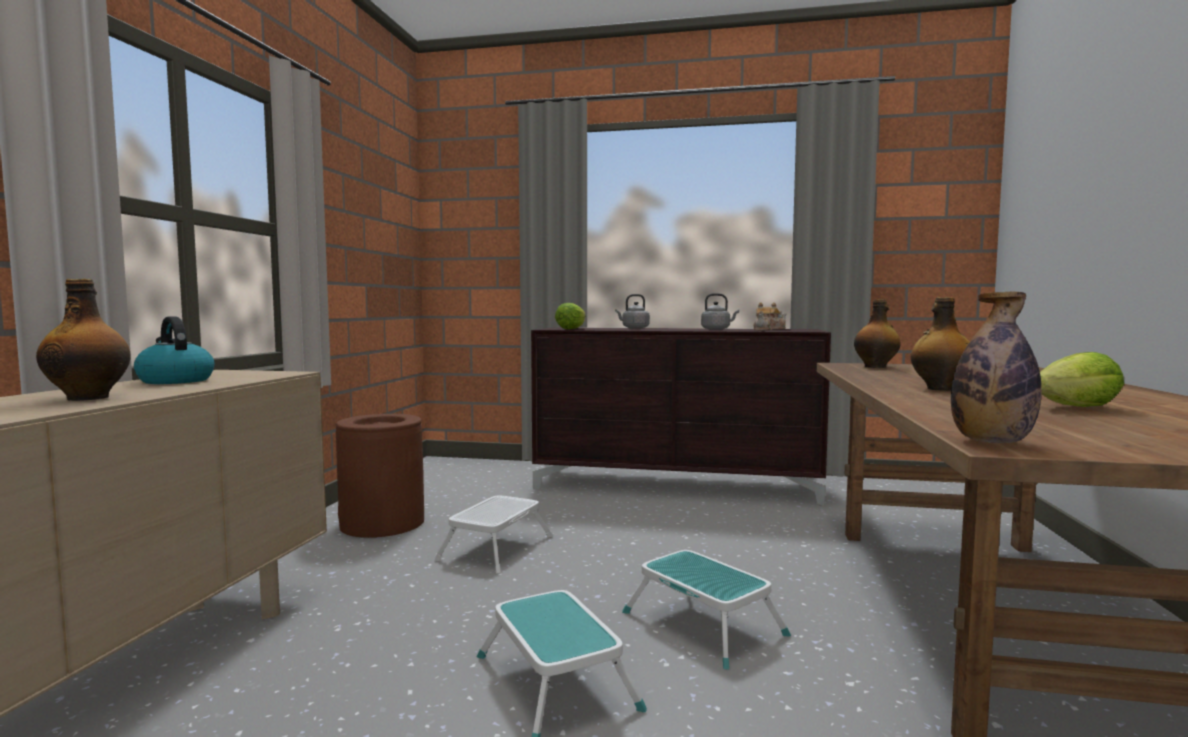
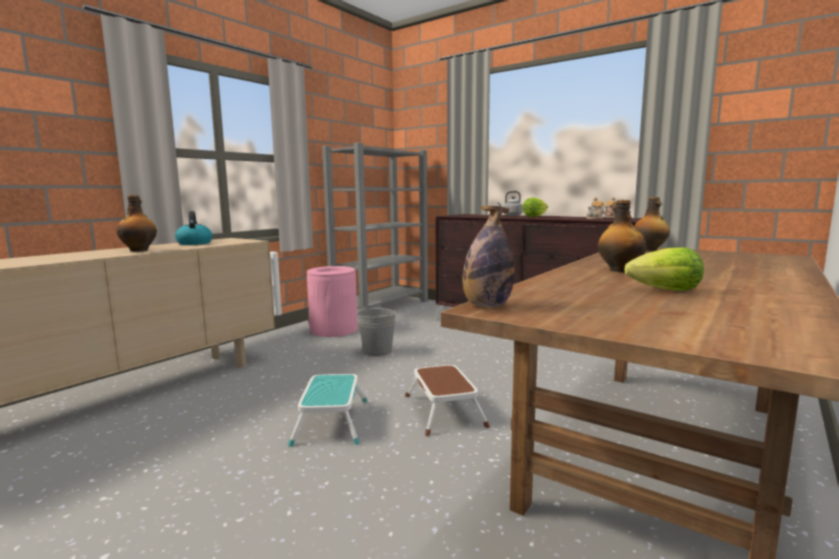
camera: 25 degrees right, 5 degrees up
(382, 523) = (333, 330): brown trash can -> pink trash can
(424, 478) = (381, 307): none -> grey bookcase
(496, 548) = (377, 351): white step ladder -> grey bucket
(571, 329) = (463, 215): lettuce -> lettuce (534, 216)
(702, 623) = (443, 410): turquoise step ladder -> brown step ladder
(717, 329) = (564, 217): grey kettle -> none

